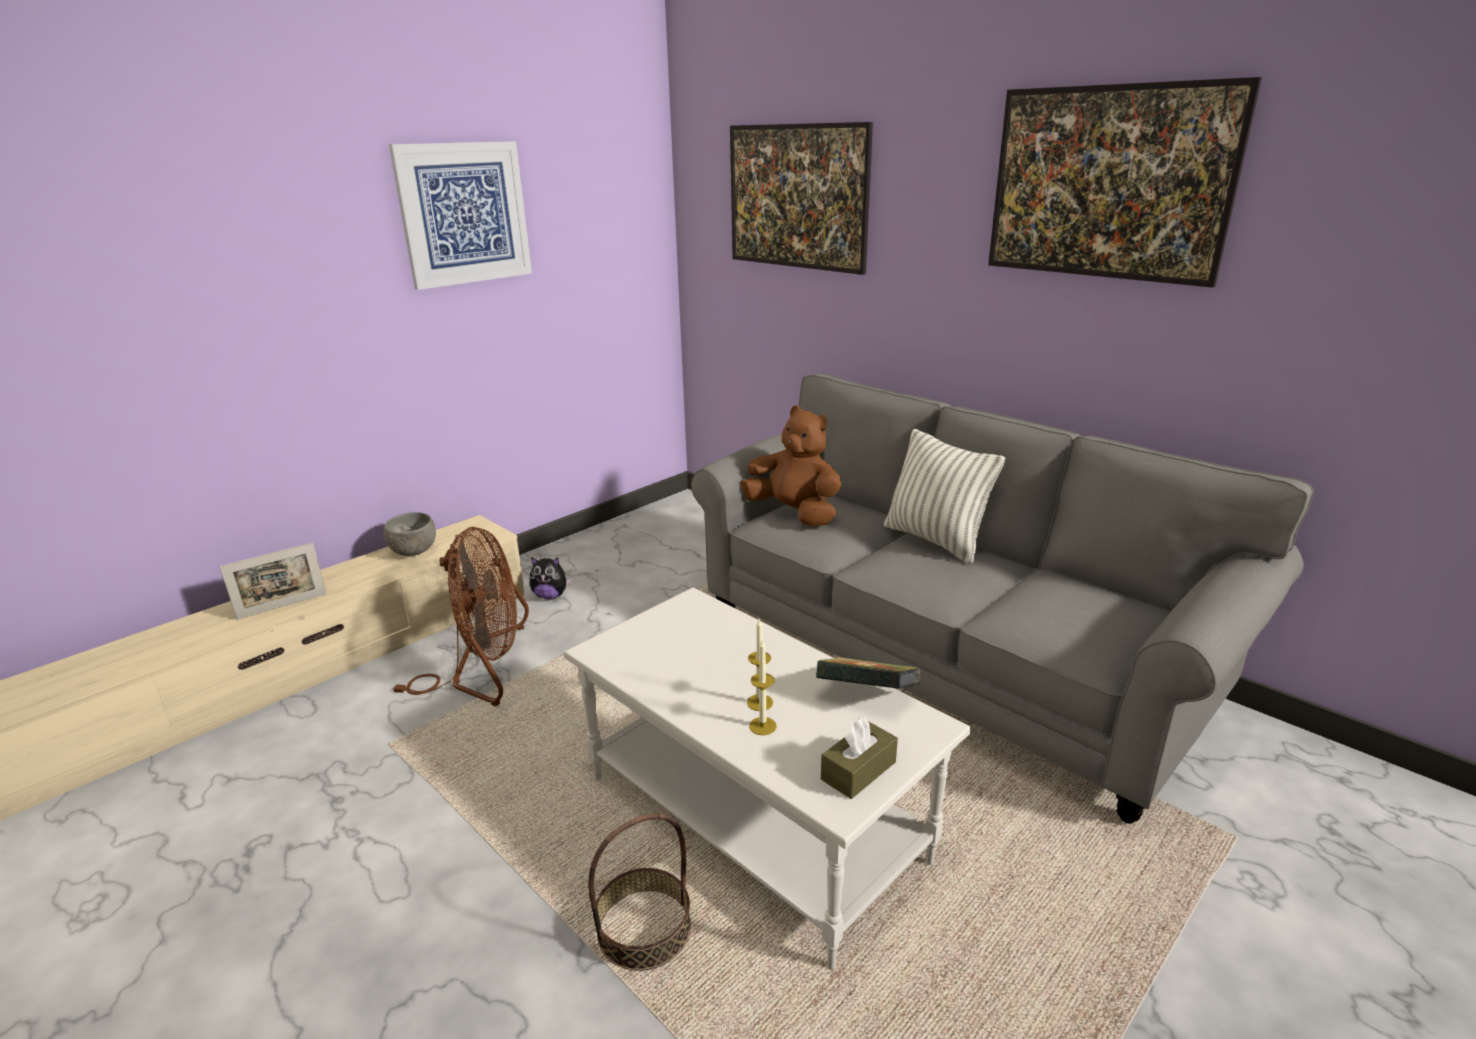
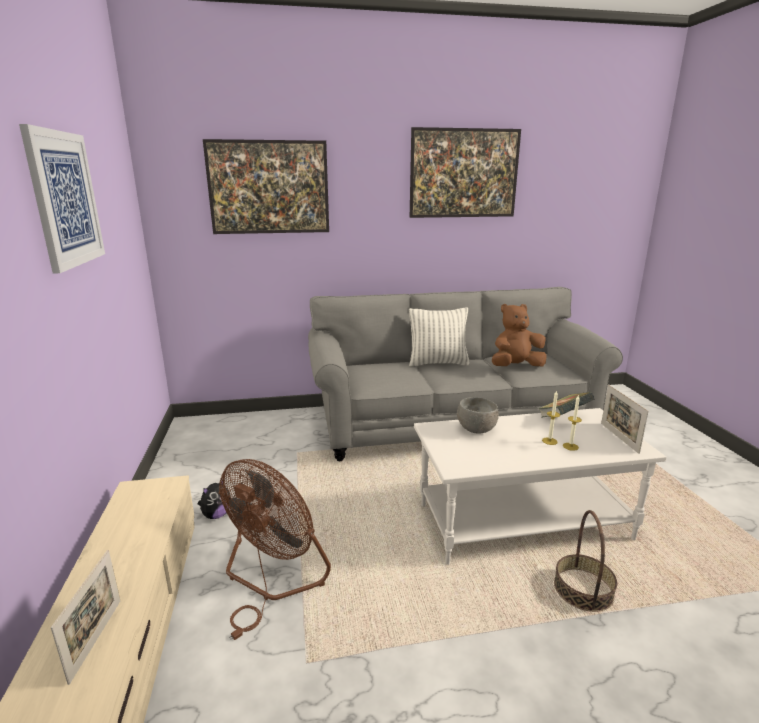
camera: 55 degrees left, 5 degrees down
(413, 552) = (126, 530): grey bowl -> grey bowl (476, 430)
(793, 514) = (368, 376): brown plush toy -> brown plush toy (516, 367)
(858, 771) = (619, 437): brown tissue box -> picture frame

